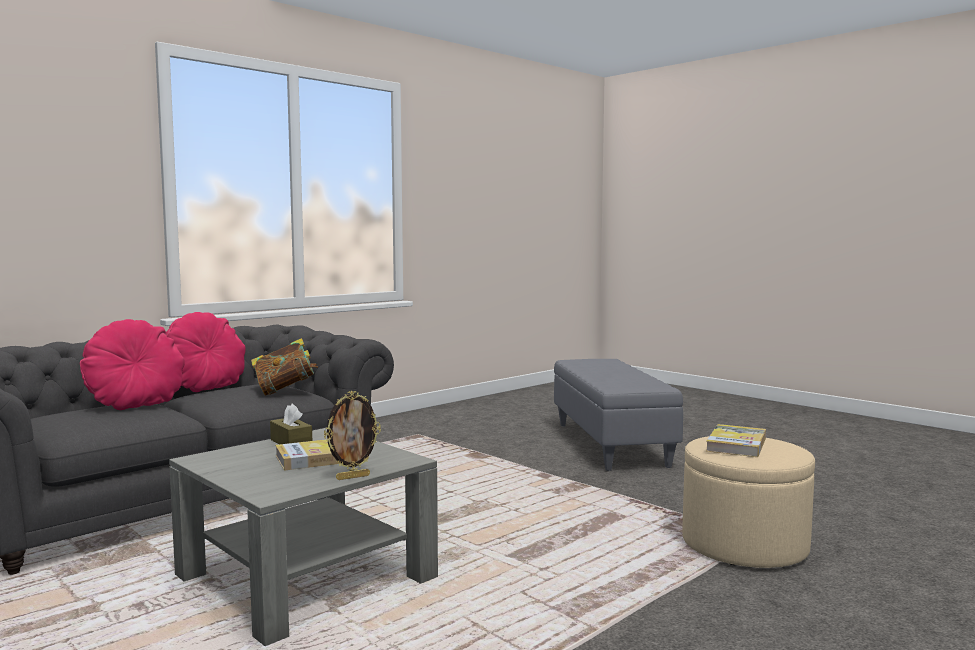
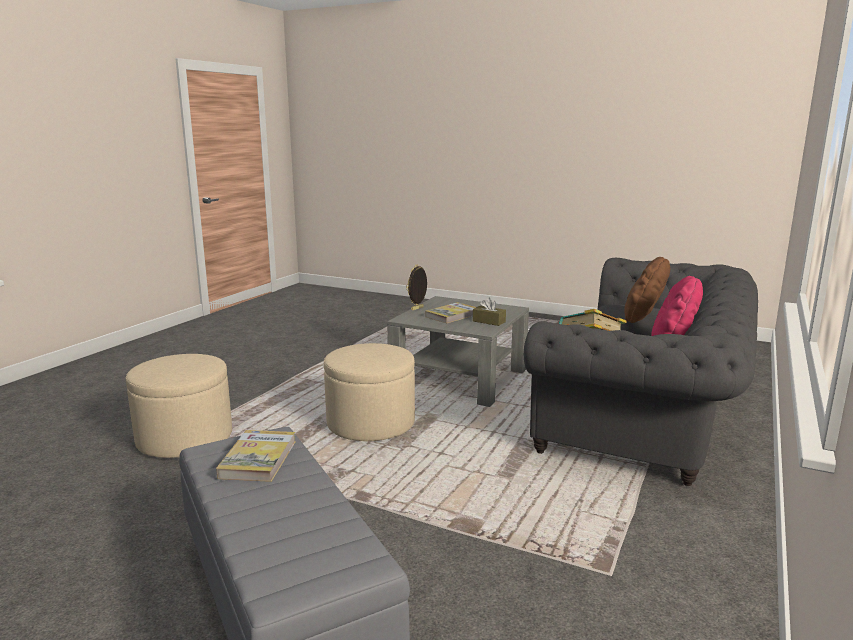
camera: 160 degrees right, 10 degrees up
(136, 406) = (644, 321): pink pillow -> brown pillow
(501, 529) = (371, 423): none -> beige ottoman
(736, 444) = (185, 365): book -> book (258, 459)

